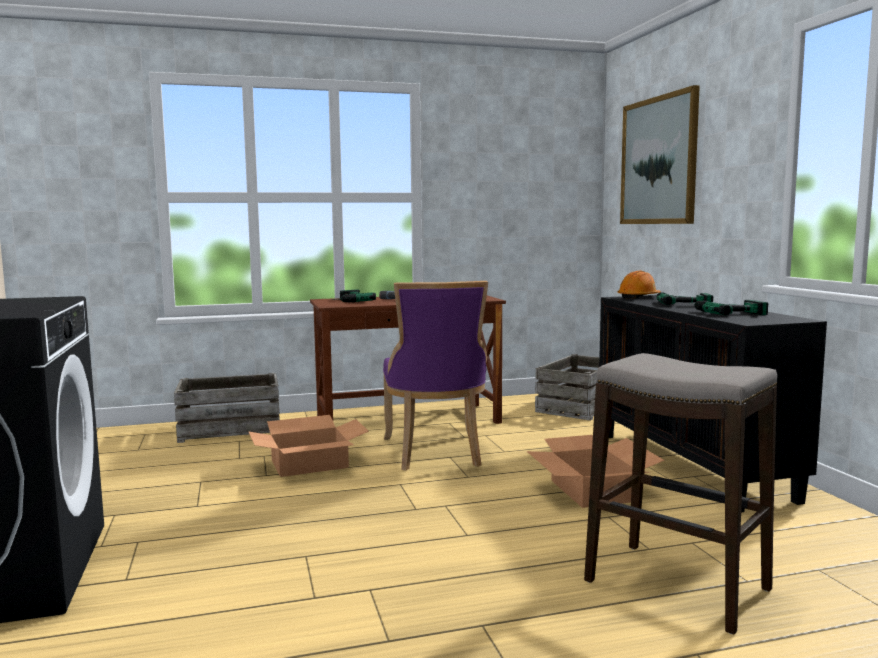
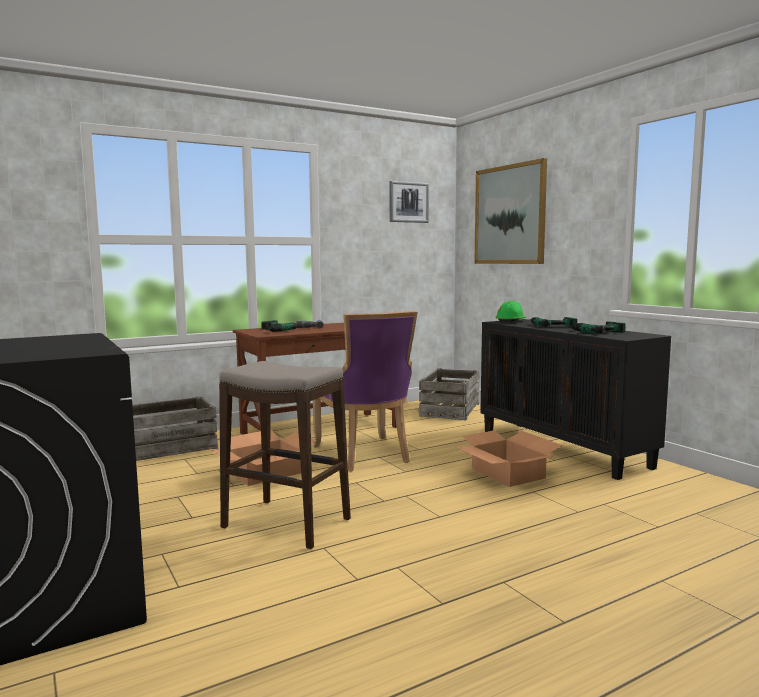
camera: 15 degrees left, 0 degrees up
(538, 149) = (408, 202): none -> picture
(638, 297) = (511, 321): orange hard hat -> green hard hat
(676, 586) = (615, 536): stool -> stool (286, 524)

